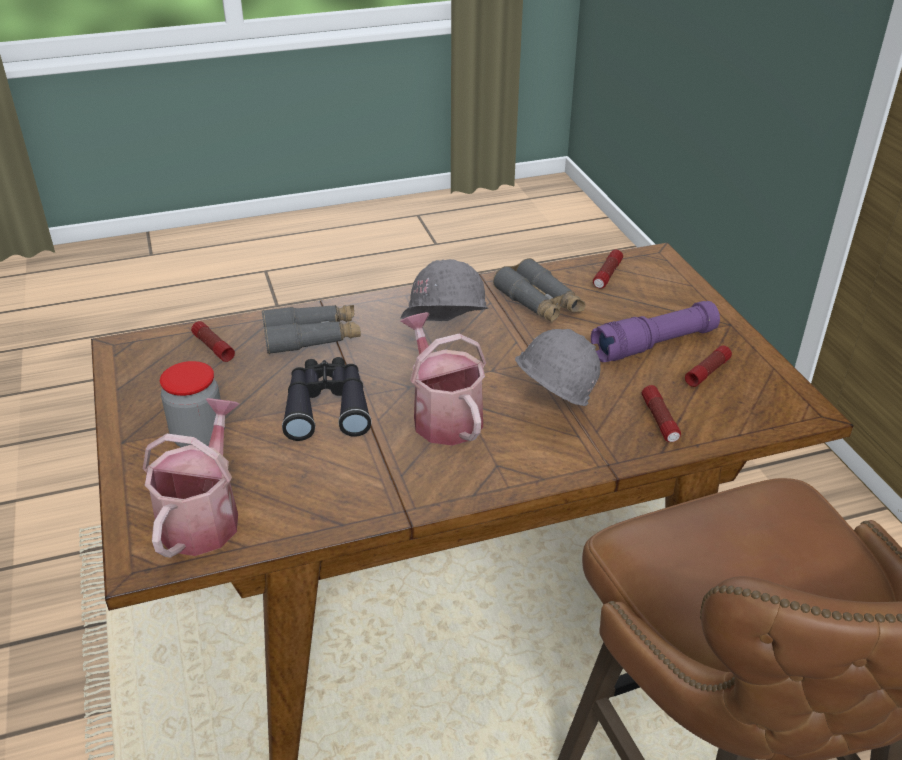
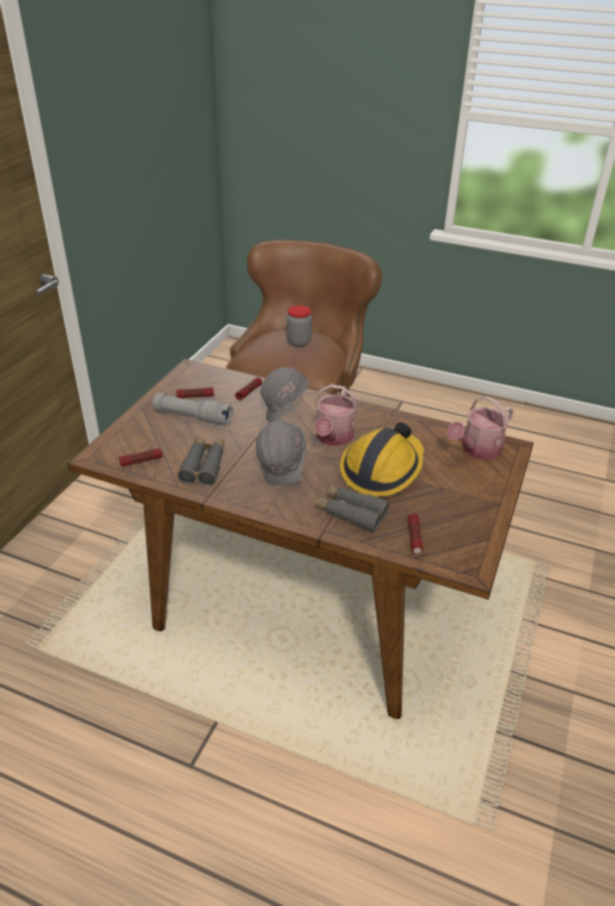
camera: 140 degrees left, 0 degrees up
(199, 437) = (458, 486): jar -> jar (298, 342)
(327, 406) = (382, 469): black binoculars -> hard hat
(654, 345) = (193, 417): purple flashlight -> grey flashlight

